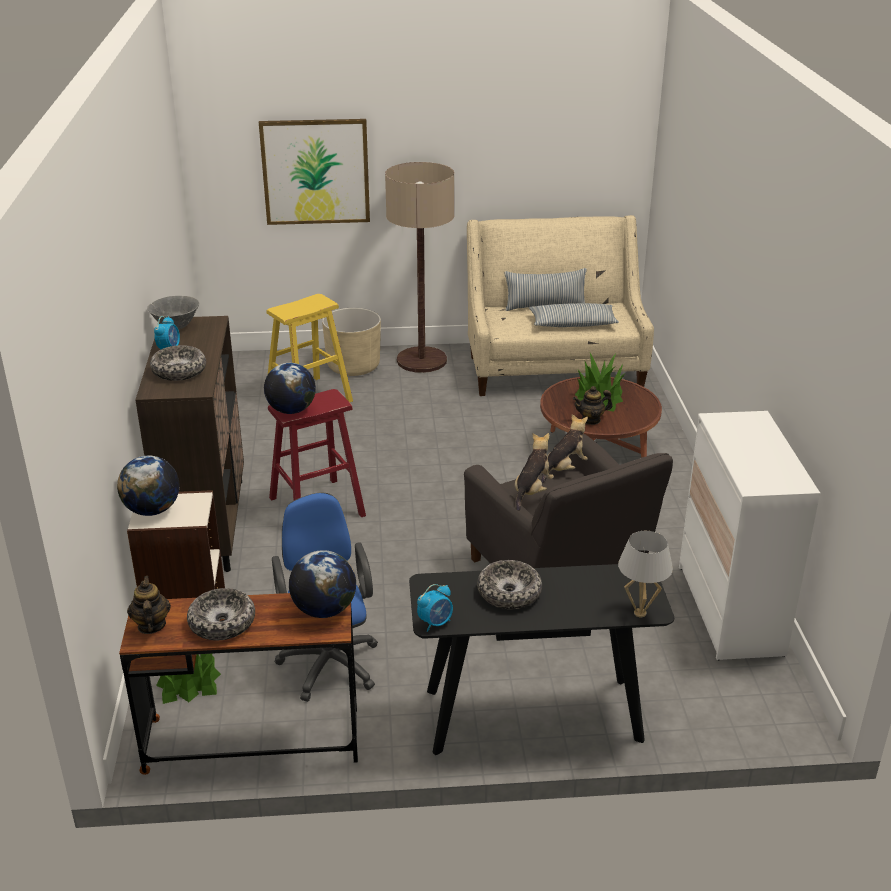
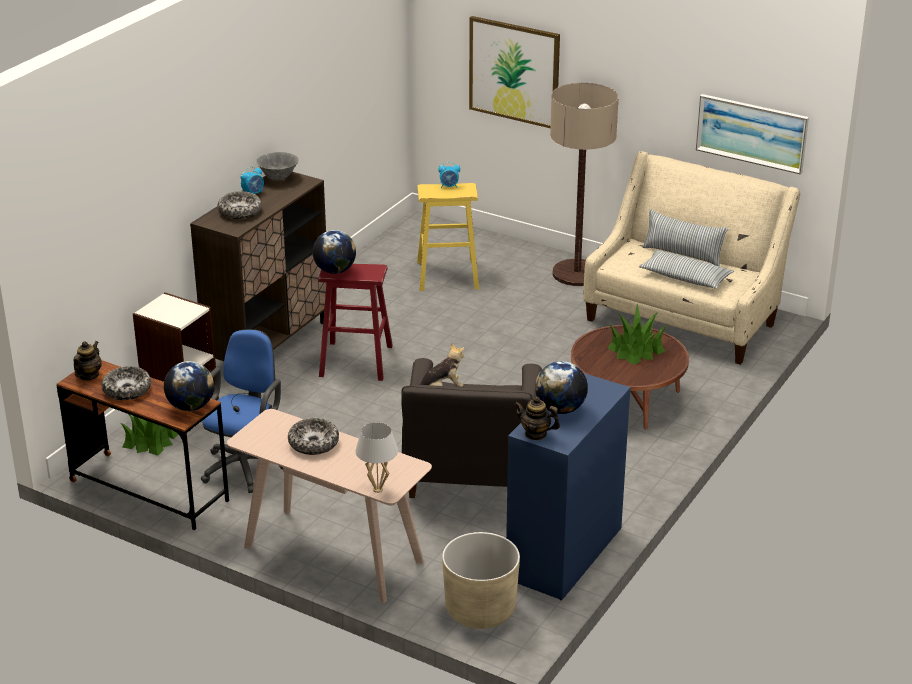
camera: 35 degrees right, 0 degrees up
(152, 510) = (161, 306): globe -> globe (560, 409)
(353, 366) = (514, 260): beige planter -> beige planter (480, 610)
(435, 623) = (245, 441): alarm clock -> alarm clock (449, 186)
(532, 715) = (332, 554): black console table -> beige console table
(564, 468) = (502, 388): plush toy -> none
(580, 173) = (752, 133): none -> picture
(591, 420) = (604, 364): teapot -> teapot (536, 434)
(729, 610) = (564, 553): white dresser -> blue dresser

